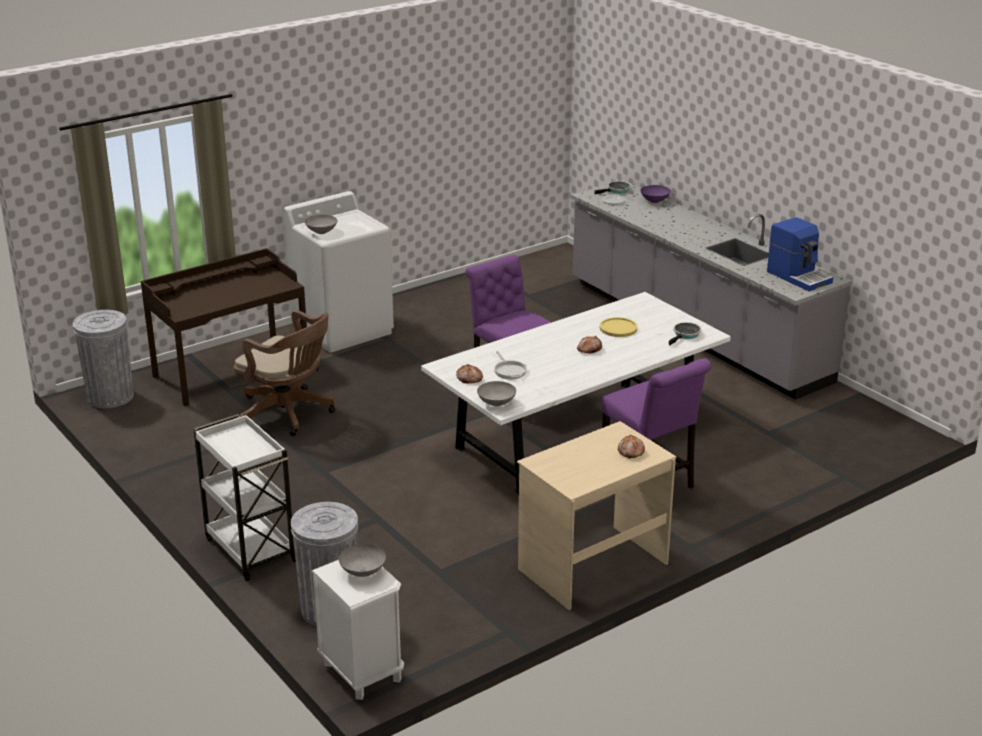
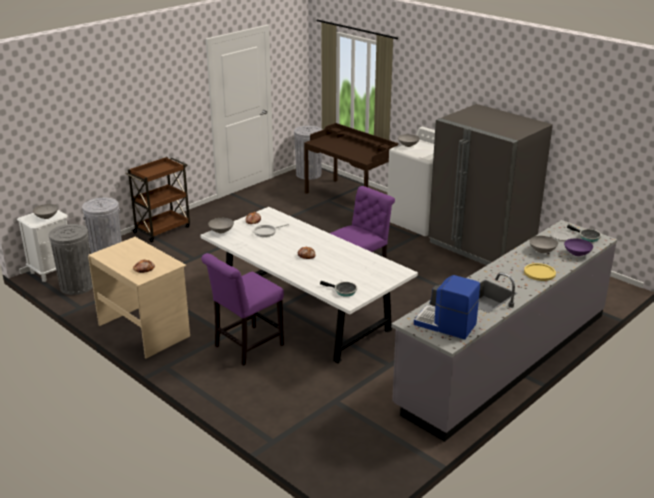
camera: 80 degrees right, 0 degrees up
(249, 549) = (163, 229): white cart -> brown cart
(288, 414) = (305, 219): brown office chair -> none
(432, 639) = (77, 286): none -> grey trash can
(437, 304) = (481, 246): none -> grey fridge
(618, 328) = (345, 264): yellow plate -> yellow plate (539, 273)
(645, 214) = (542, 251): none -> grey bowl
(799, 277) = (445, 325): coffee machine -> coffee machine turned 75 degrees clockwise

